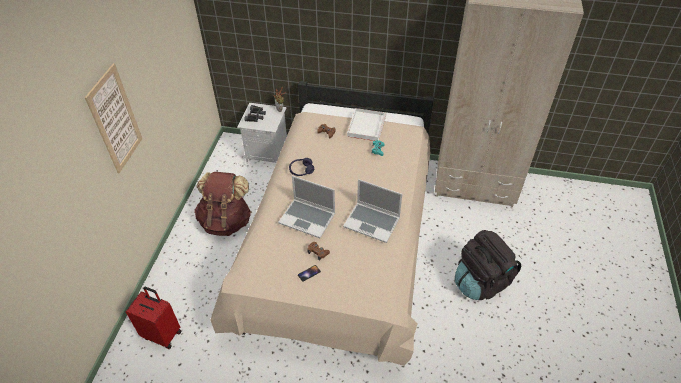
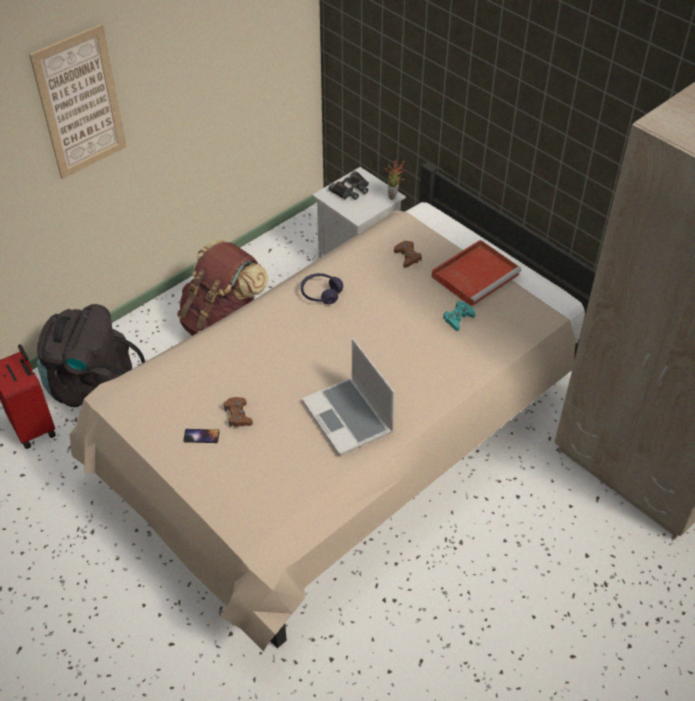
camera: 35 degrees right, 0 degrees up
(308, 218) = (268, 364): laptop -> none
(366, 125) = (476, 274): white tray -> red tray
(481, 282) = (509, 620): black backpack -> black backpack (92, 387)

